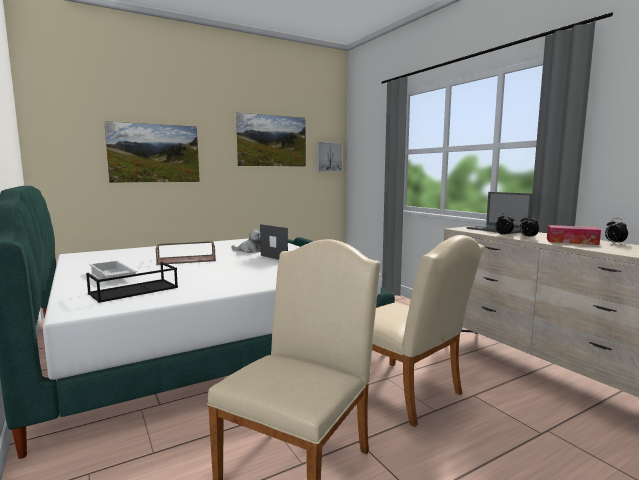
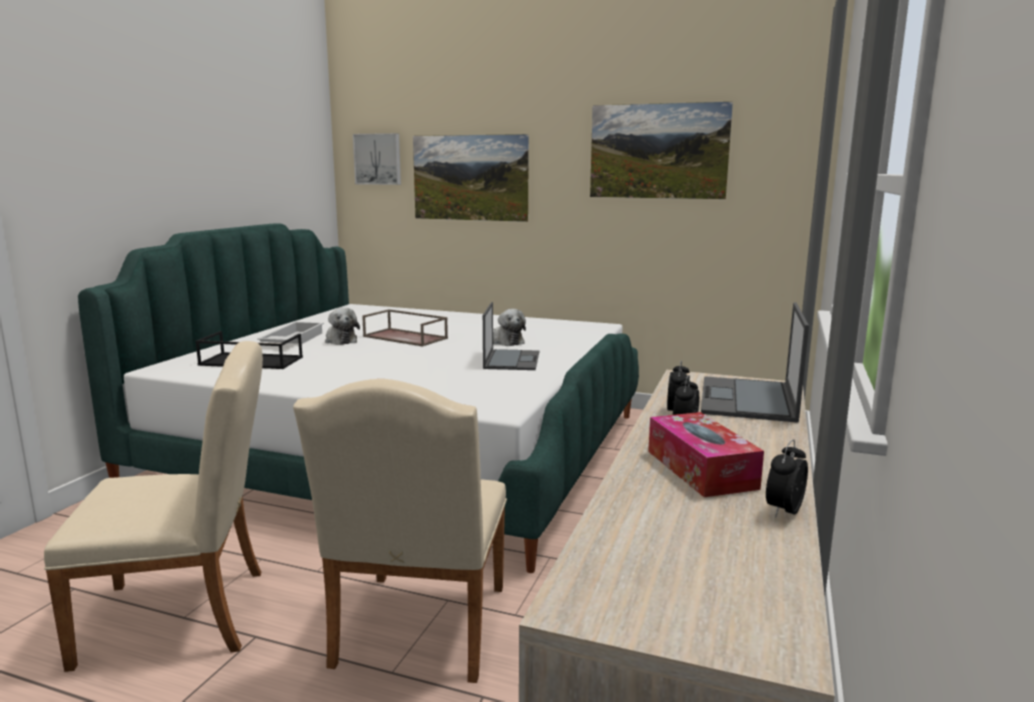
camera: 50 degrees right, 5 degrees up
(149, 269) = (340, 340): none -> plush toy
(328, 157) = (784, 179): picture -> picture (378, 159)

